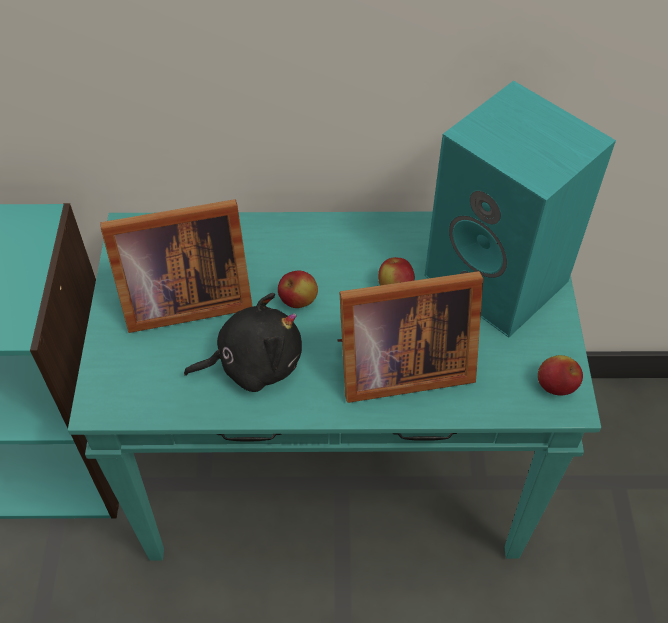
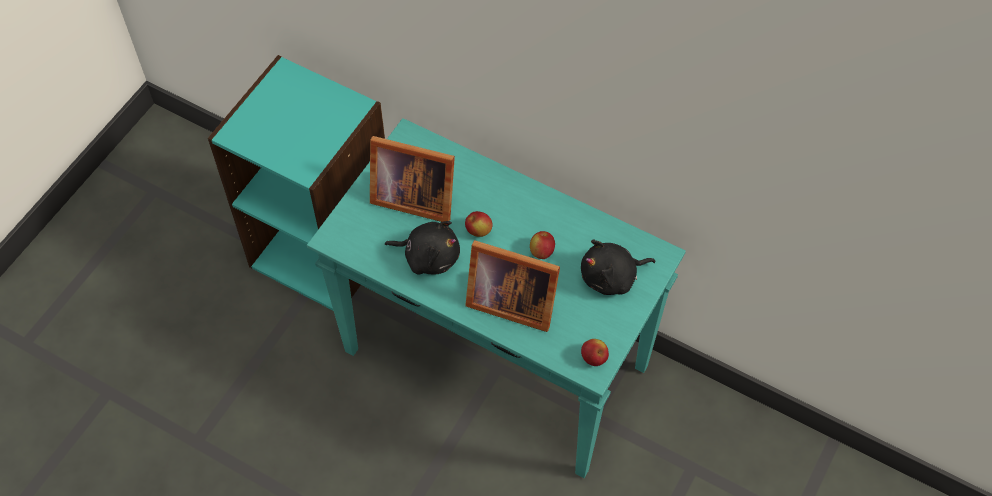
camera: 30 degrees right, 5 degrees up
(500, 279) = (612, 277): turquoise speaker -> black plush toy

